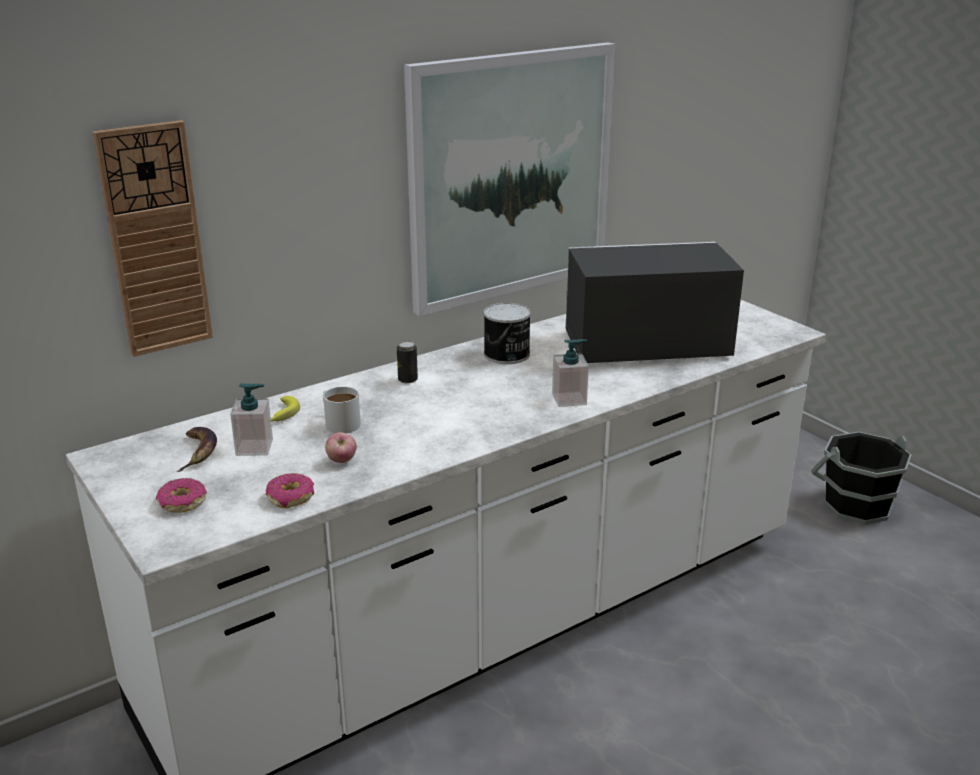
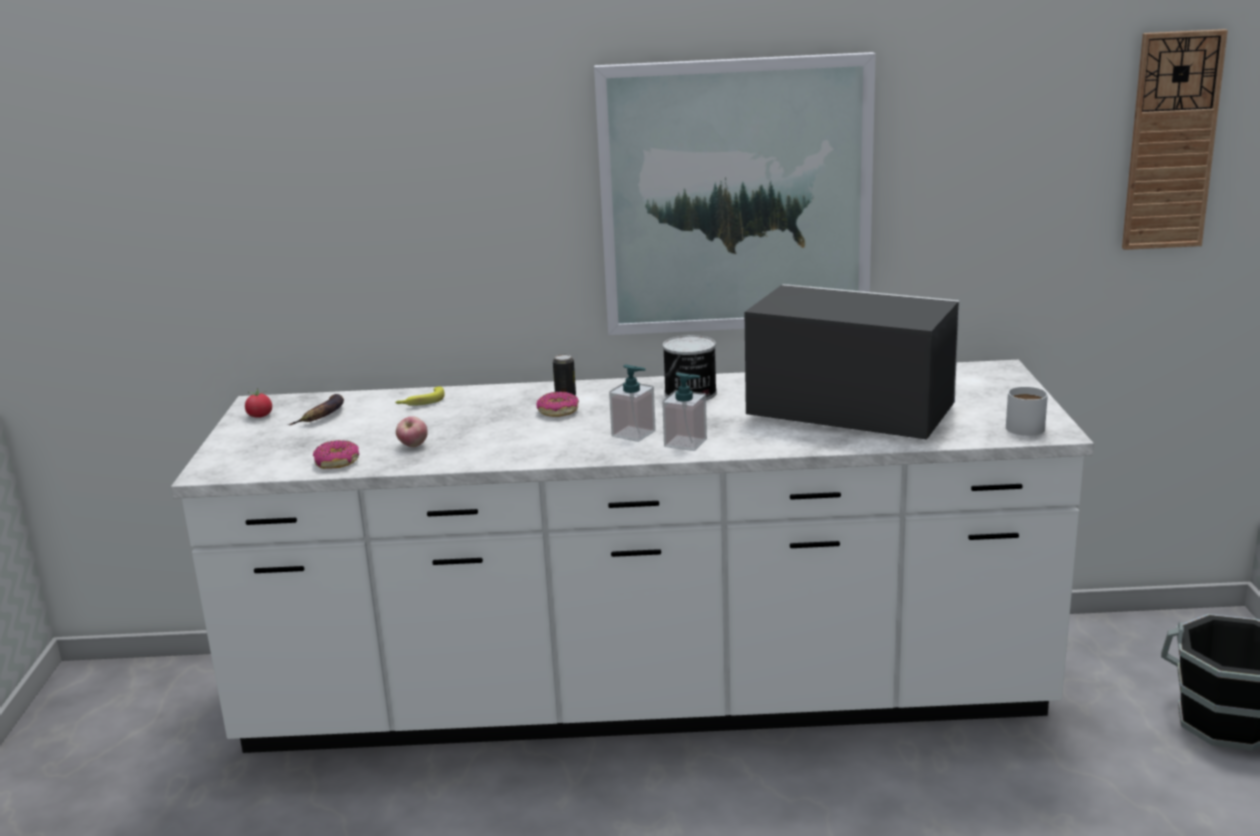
camera: 35 degrees right, 5 degrees down
(129, 470) = (260, 416): none -> tomato
(155, 240) = (329, 214): wall clock -> wall clock (1171, 142)
(182, 503) = (261, 446): donut -> donut (558, 411)
(254, 447) = (366, 421): soap dispenser -> soap dispenser (633, 434)
(339, 422) = (457, 417): white mug -> white mug (1022, 425)

